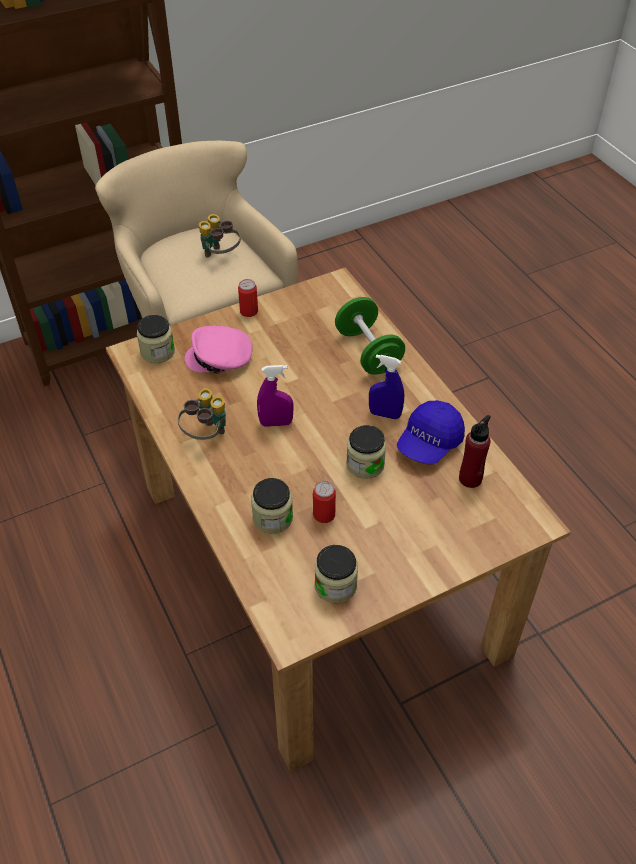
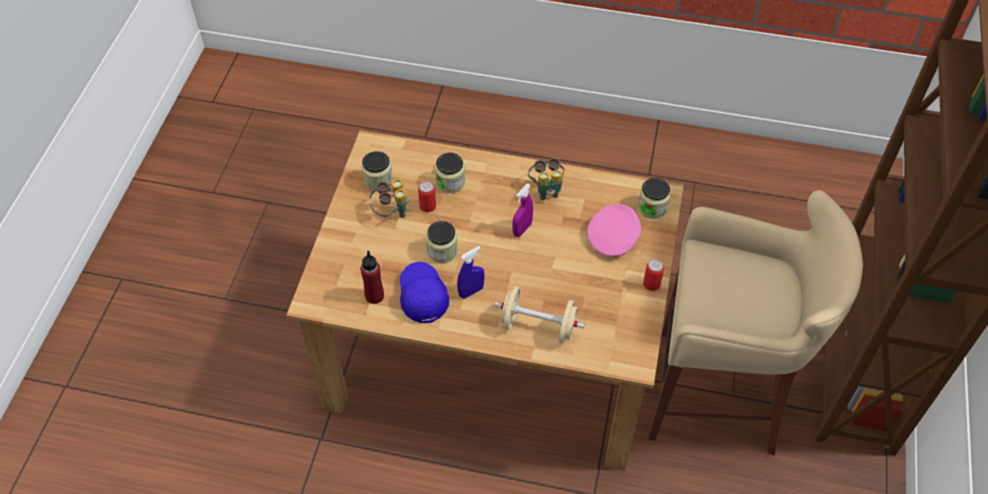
camera: 130 degrees right, 5 degrees up
(220, 256) = (740, 307): binoculars -> binoculars (391, 212)
(368, 352) = (538, 326): green dumbbell -> beige dumbbell

